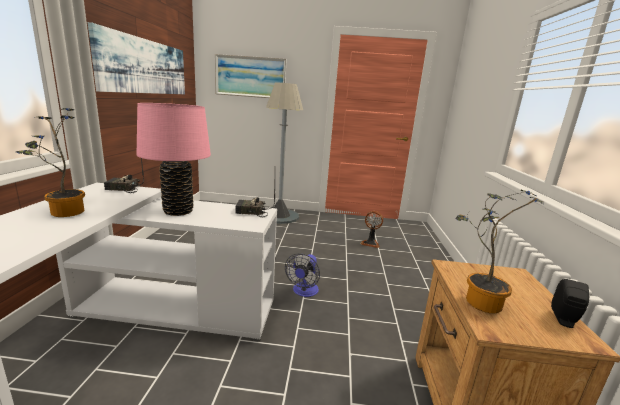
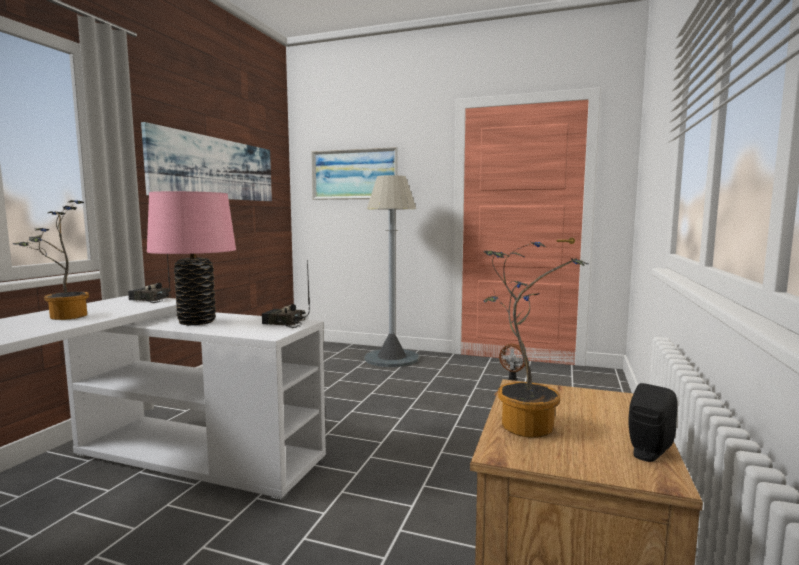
camera: 15 degrees right, 10 degrees down
(304, 292) = (375, 449): fan -> none

